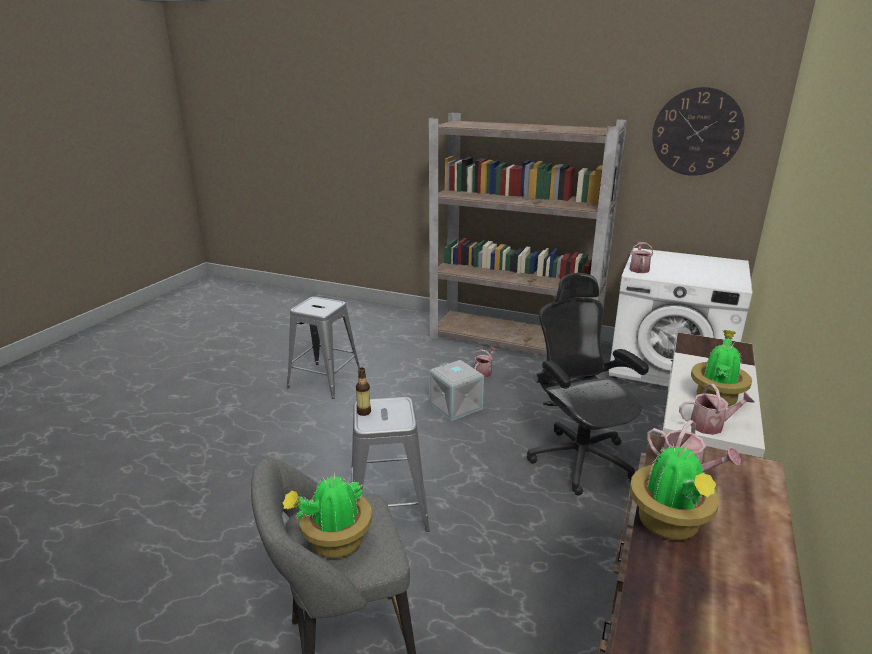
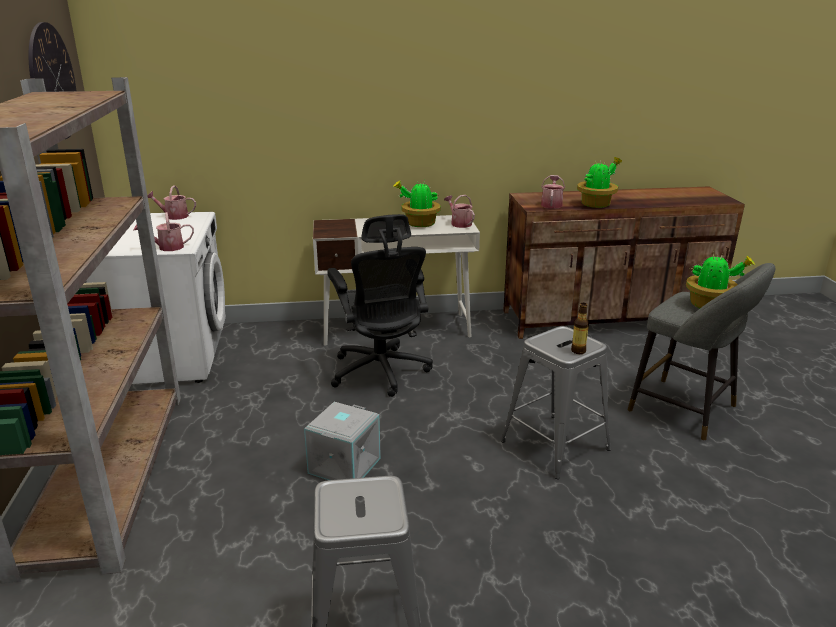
camera: 120 degrees left, 0 degrees up
(484, 372) = (235, 471): watering can -> watering can (173, 216)
(578, 457) = (380, 374): office chair -> office chair turned 60 degrees counterclockwise

